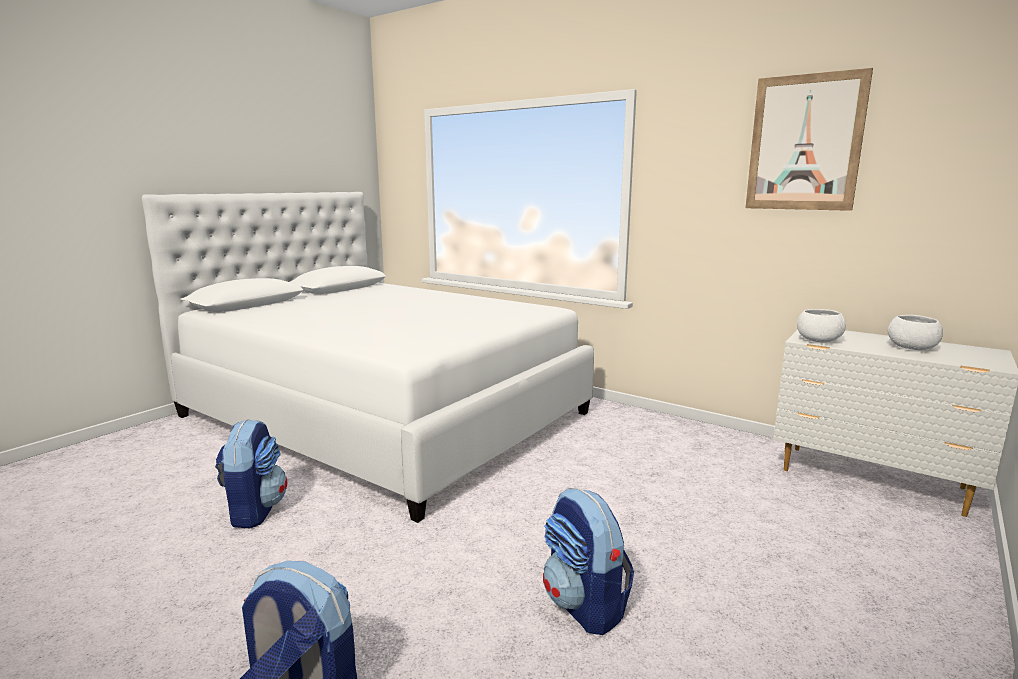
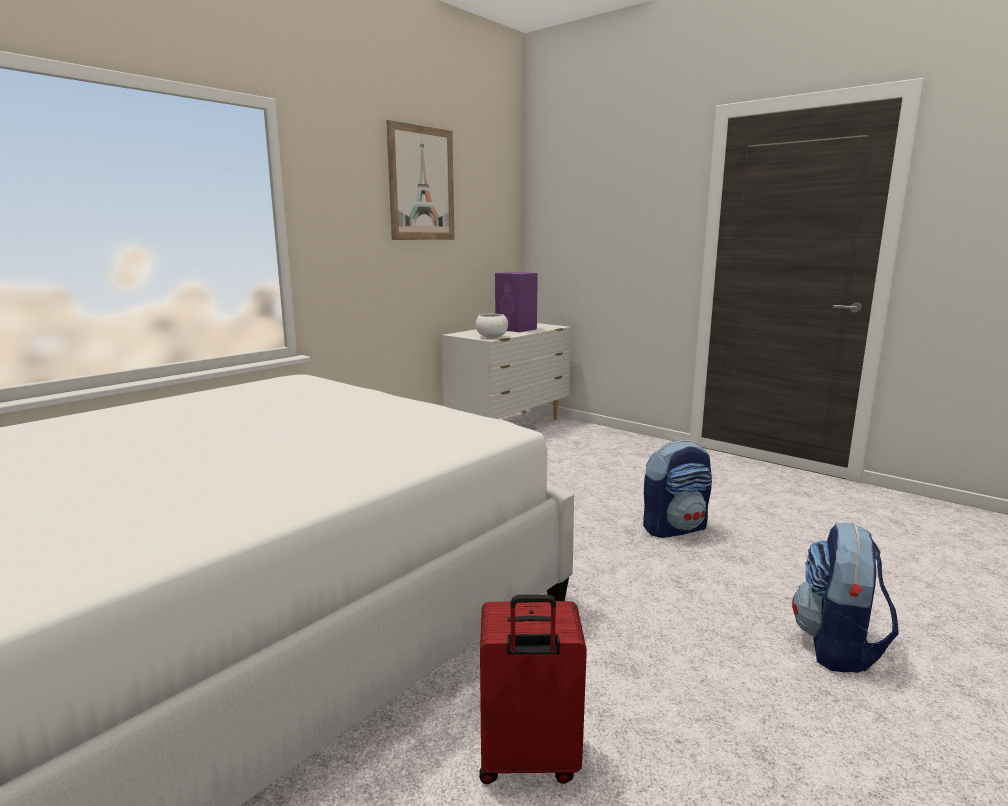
camera: 85 degrees left, 0 degrees up
(254, 510) = (528, 761): backpack -> red suitcase
(911, 348) = (516, 329): white bowl -> purple speaker

